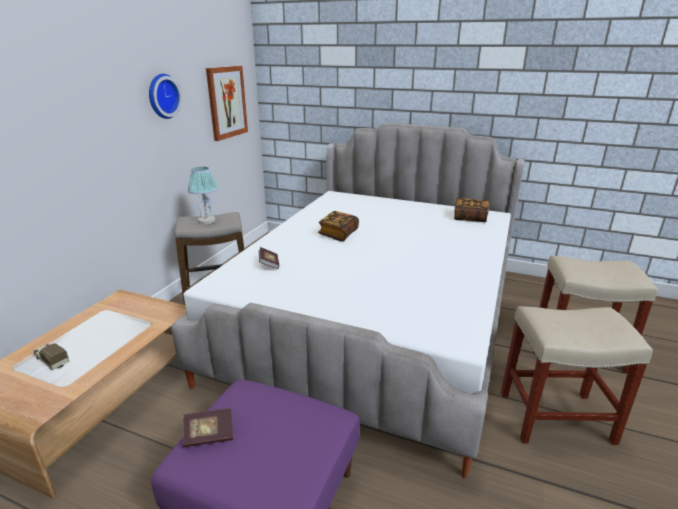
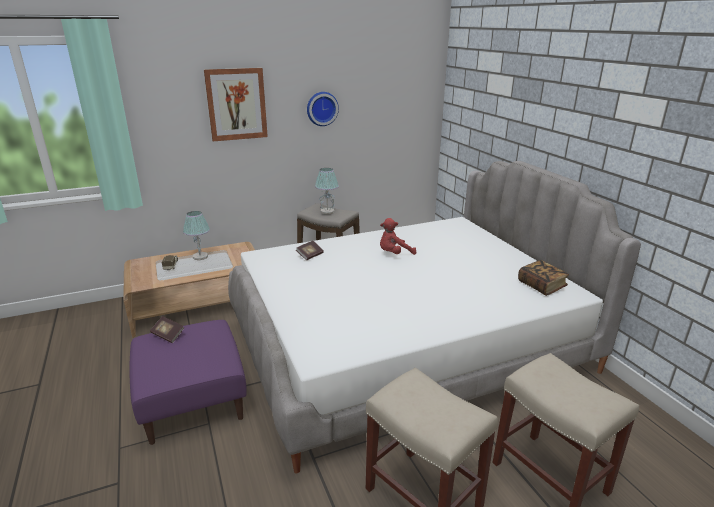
camera: 45 degrees right, 0 degrees up
(82, 331) = (200, 257): none -> table lamp
(227, 102) = (396, 117): picture -> picture (236, 104)
(338, 234) = (394, 254): book -> red plush toy

